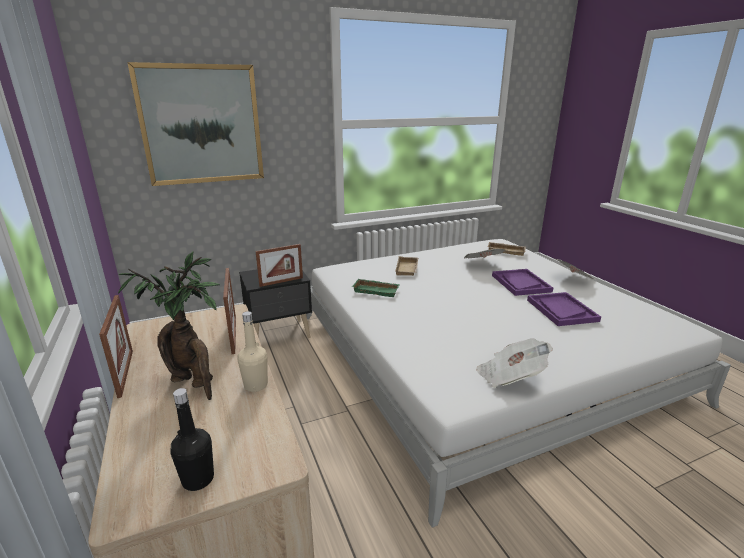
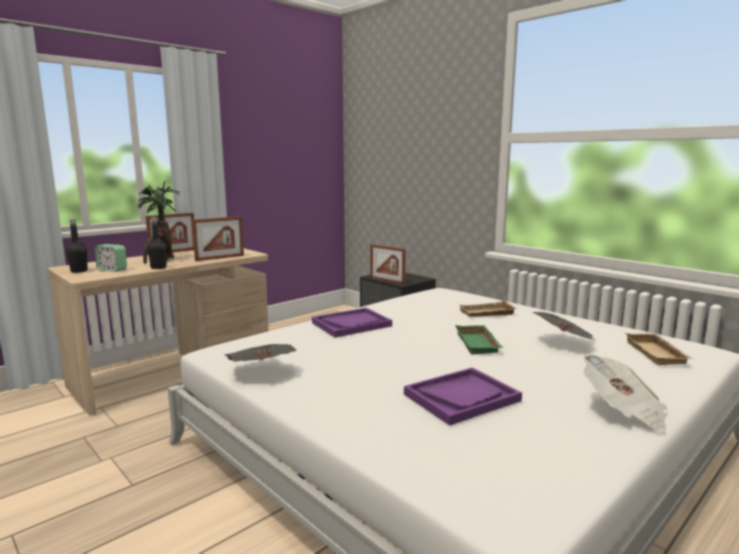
camera: 70 degrees right, 10 degrees down
(201, 125) = (399, 138): picture -> none
(227, 434) = (112, 270): none -> alarm clock
(256, 385) = (158, 268): beige bottle -> black bottle
(377, 290) = (410, 309): green tray -> green tray (479, 344)
(520, 283) = (530, 369): purple tray -> purple tray (351, 324)

